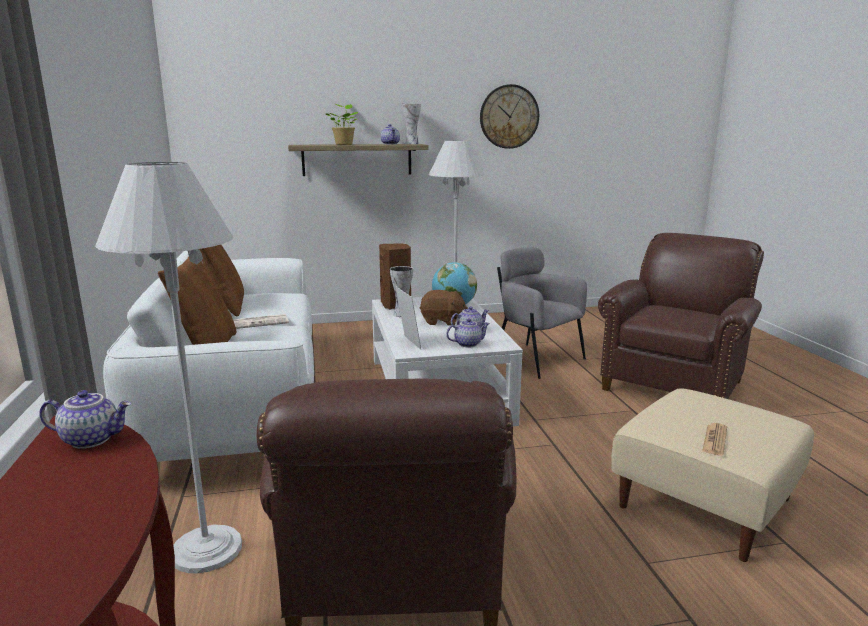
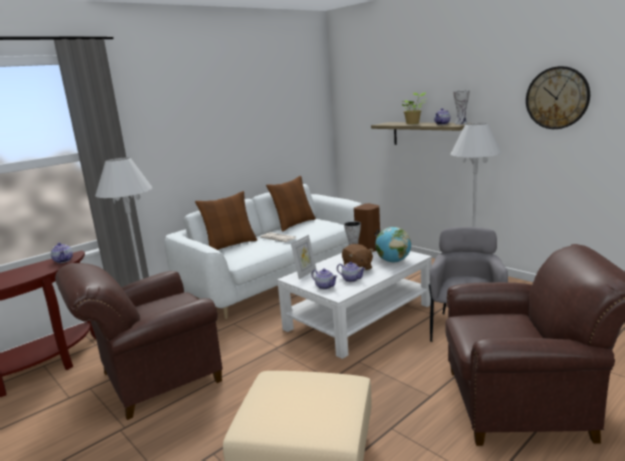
camera: 60 degrees right, 0 degrees up
(715, 440) = (268, 405): newspaper -> none

